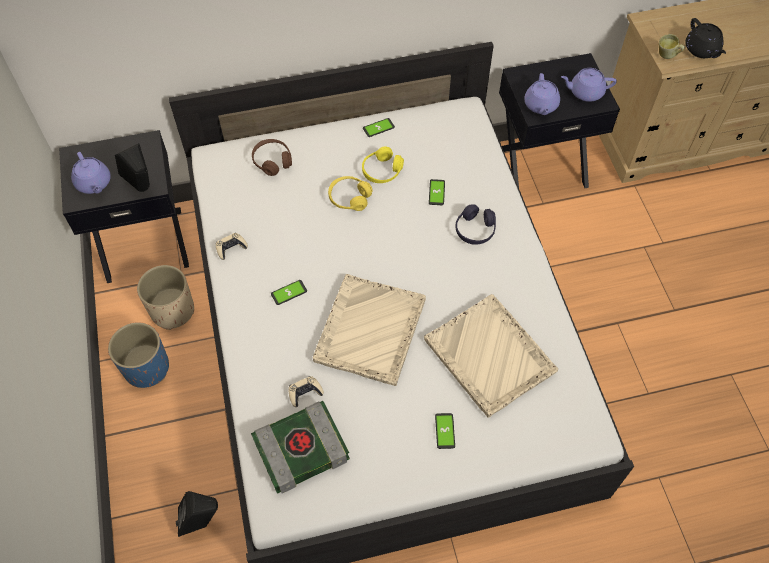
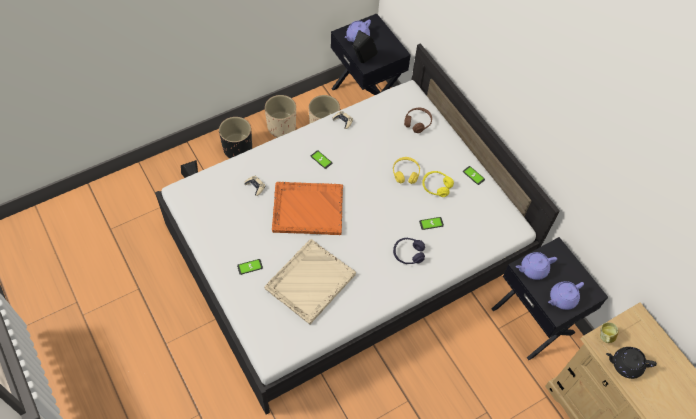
camera: 70 degrees right, 0 degrees up
(146, 368) = (281, 127): blue planter -> beige planter
(160, 441) = (238, 149): none -> black planter
(302, 448) = (219, 194): book -> none
(369, 331) = (307, 209): beige tray -> orange tray
(585, 92) = (562, 299): purple teapot -> purple teapot turned 105 degrees counterclockwise
(702, 50) = (625, 365): black teapot -> black teapot turned 45 degrees clockwise

